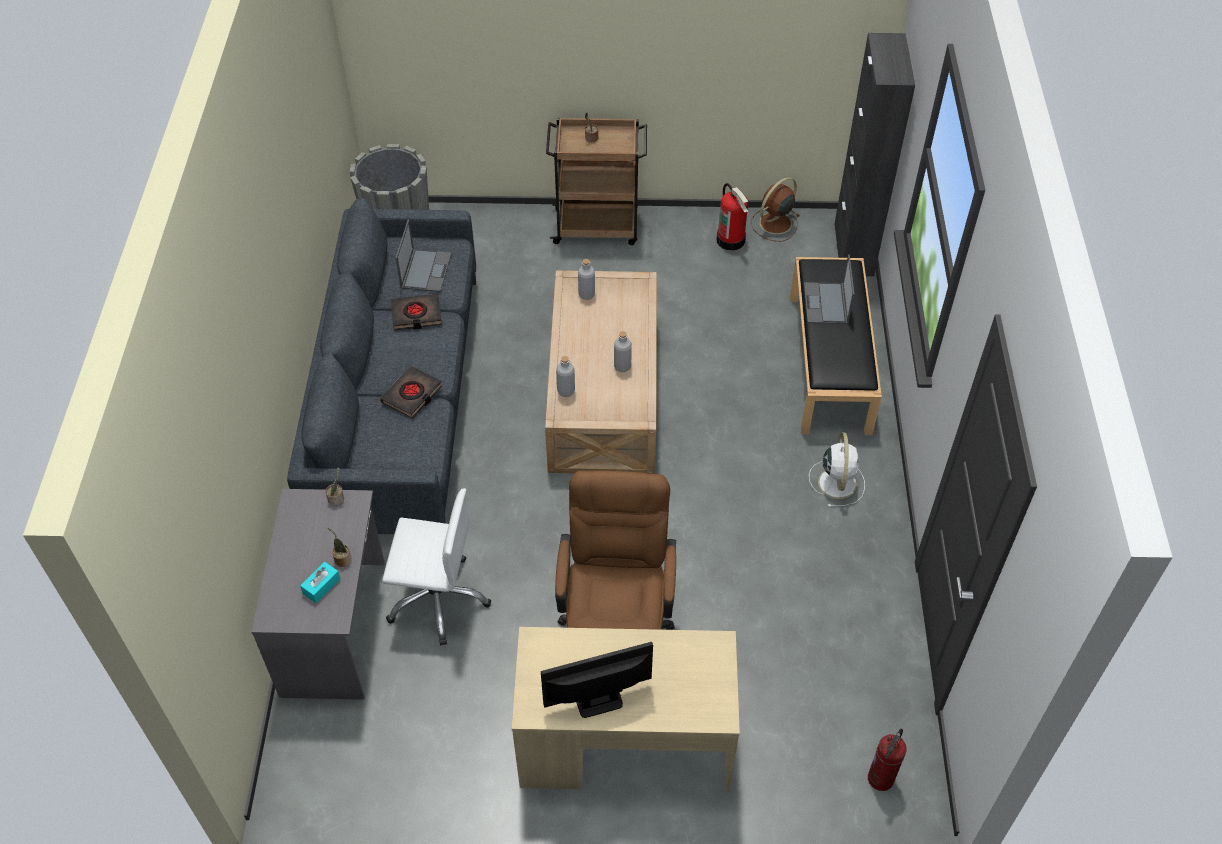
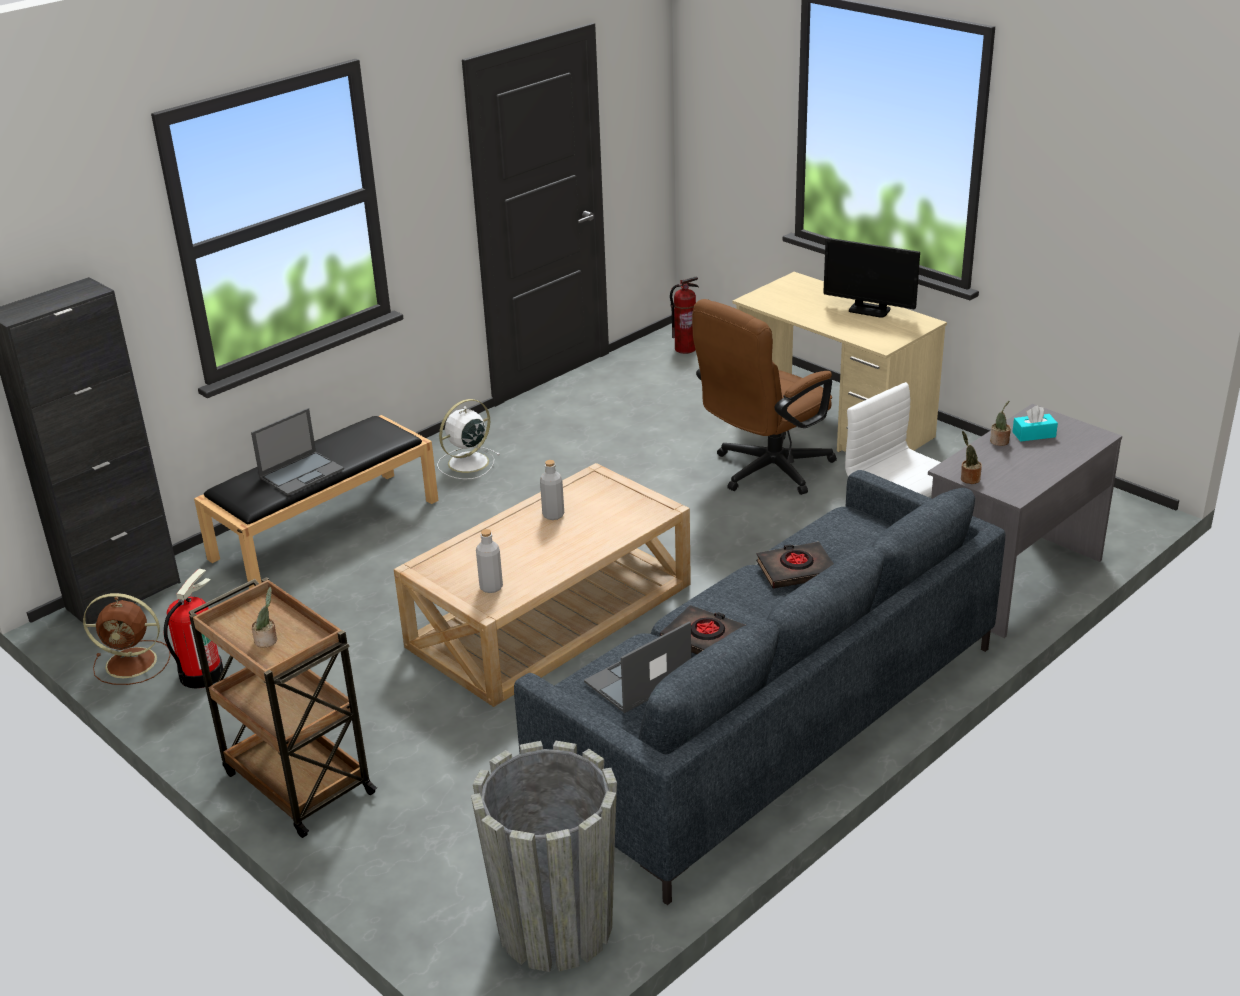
camera: 135 degrees left, 20 degrees down
(566, 391) = (633, 521): grey bottle -> none

